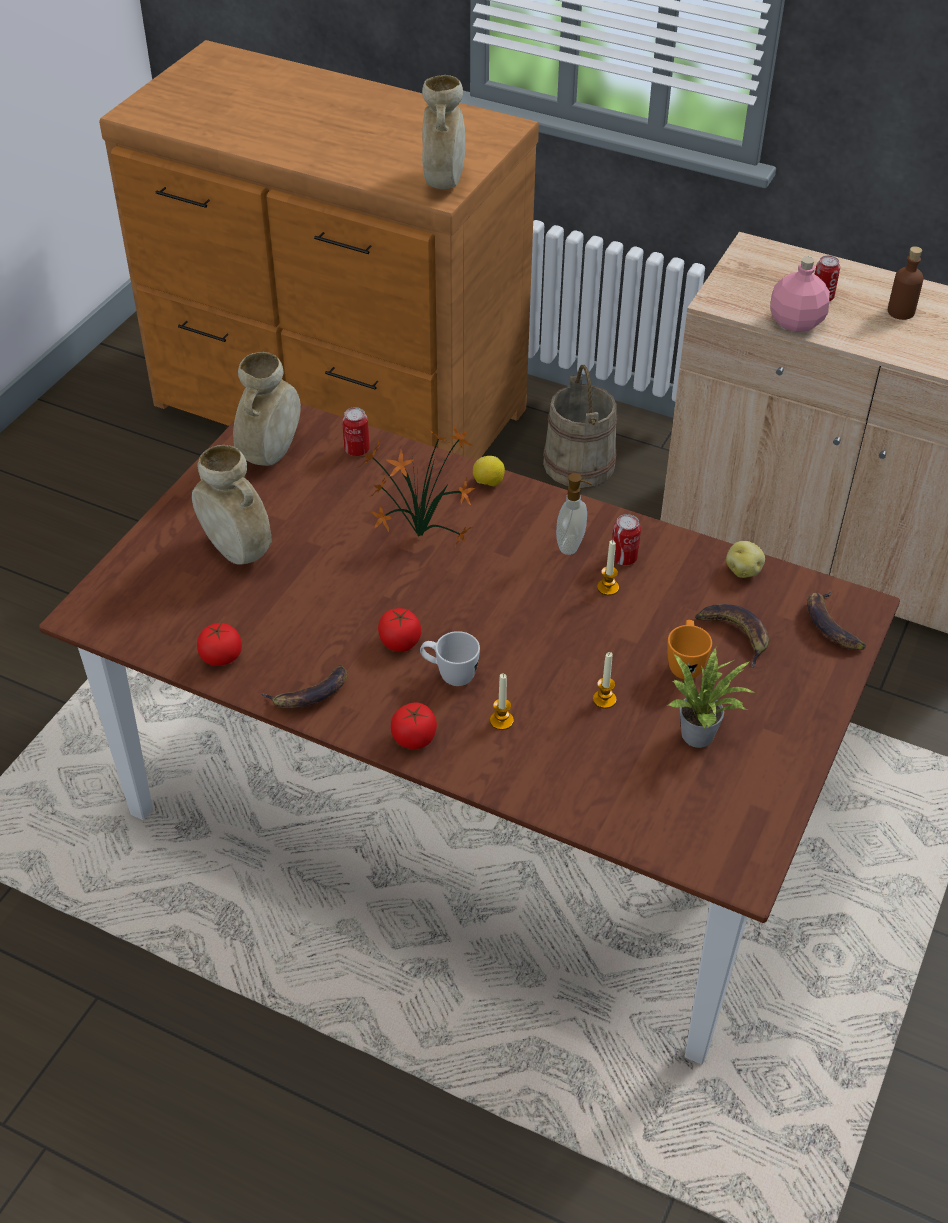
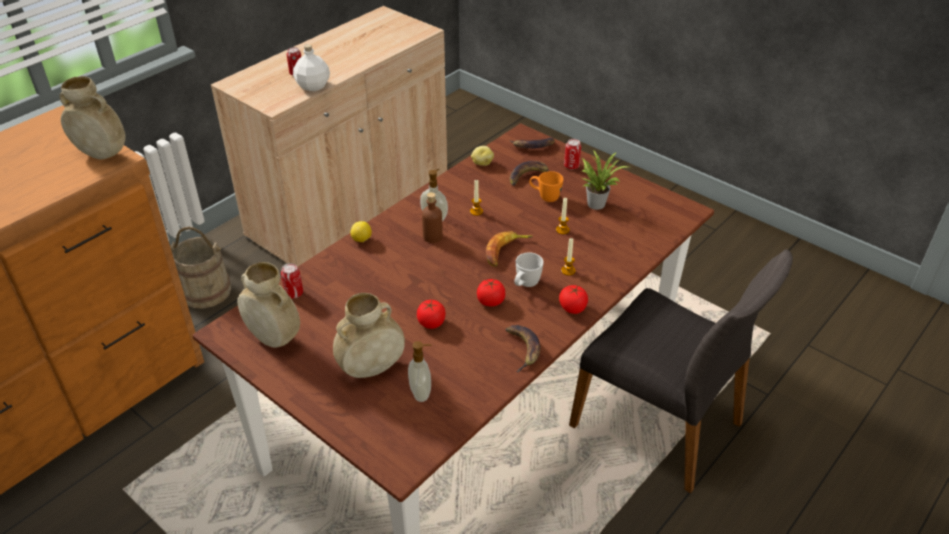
camera: 75 degrees left, 5 degrees down
(205, 607) = (421, 393): none -> soap dispenser
(221, 657) = (474, 389): tomato -> tomato (431, 323)
(416, 534) = (395, 279): potted plant -> none
(513, 1075) = (659, 424): none -> grey chair
(521, 639) = (506, 251): none -> banana
(623, 558) = (454, 201): can -> can (571, 166)
(795, 322) = (313, 86): pink bottle -> white bottle
(900, 312) = (327, 54): brown bottle -> brown bottle (432, 237)

